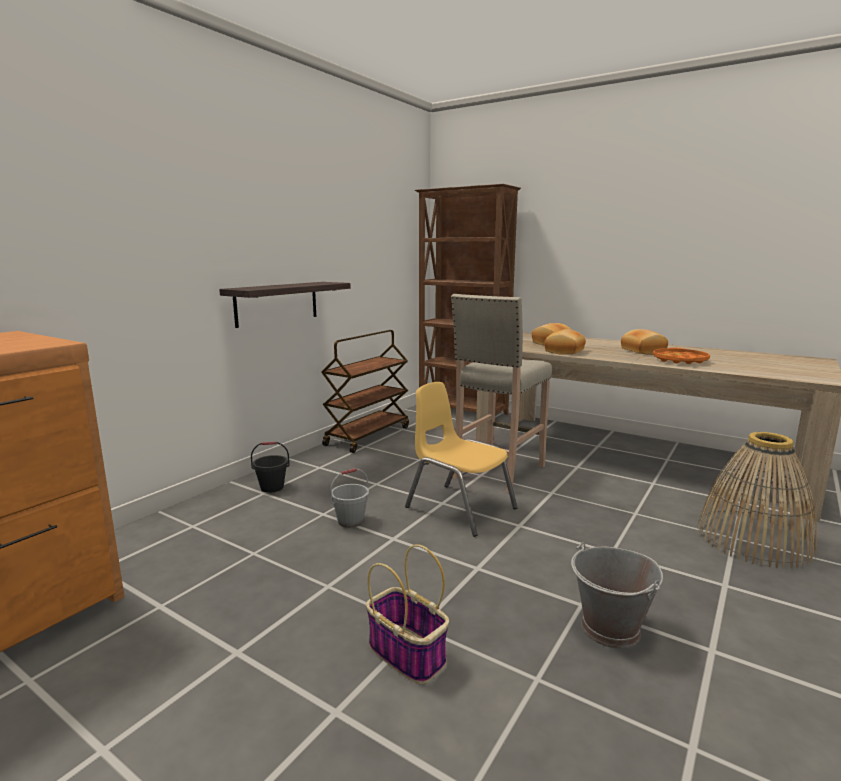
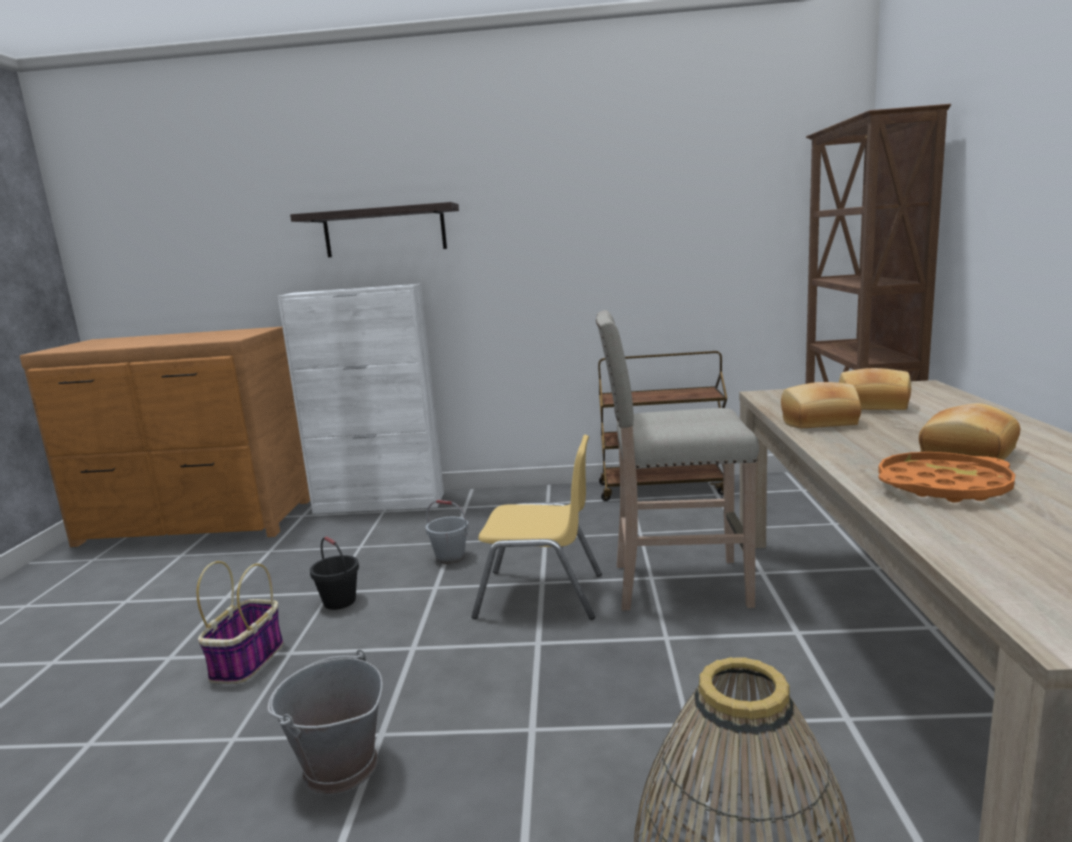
camera: 60 degrees right, 0 degrees up
(168, 523) = (380, 503): none -> white cabinet
(272, 487) = (479, 505): black bucket -> black bucket (340, 601)
(277, 303) = (536, 309): shelf -> shelf (384, 231)
(460, 508) = (541, 595): yellow chair -> yellow chair turned 90 degrees clockwise

